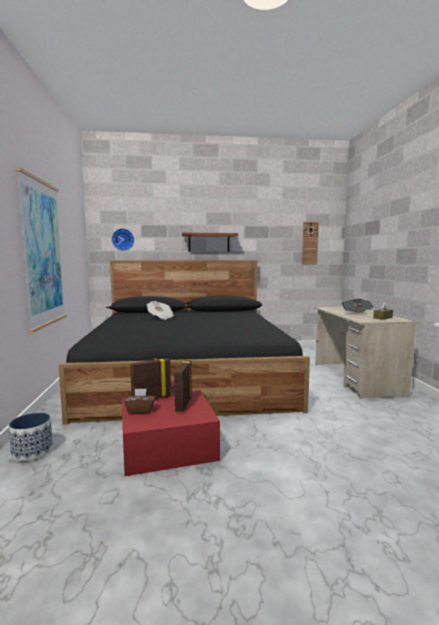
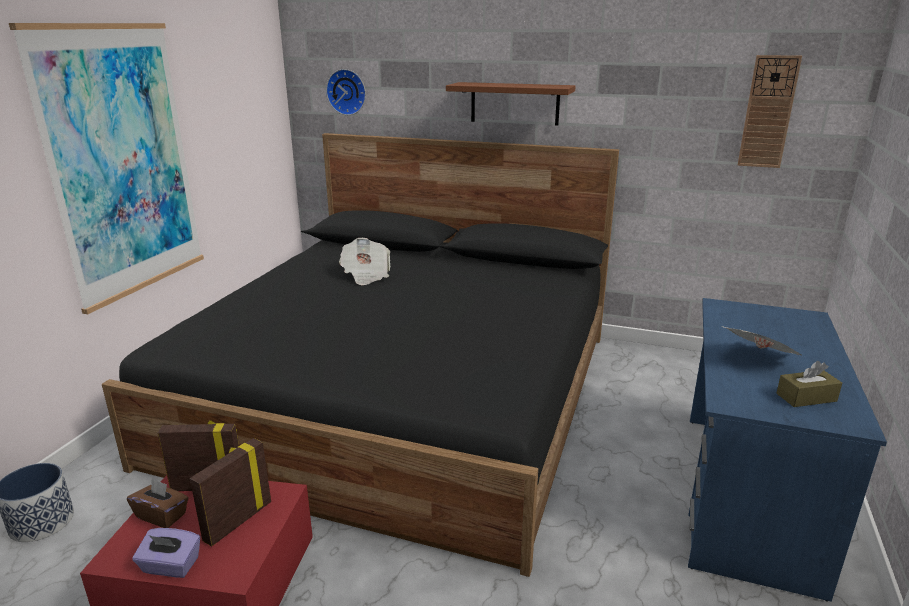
camera: 25 degrees right, 15 degrees up
(170, 421) = (170, 566): none -> purple tissue box
(356, 378) = (746, 495): beige desk -> blue desk

